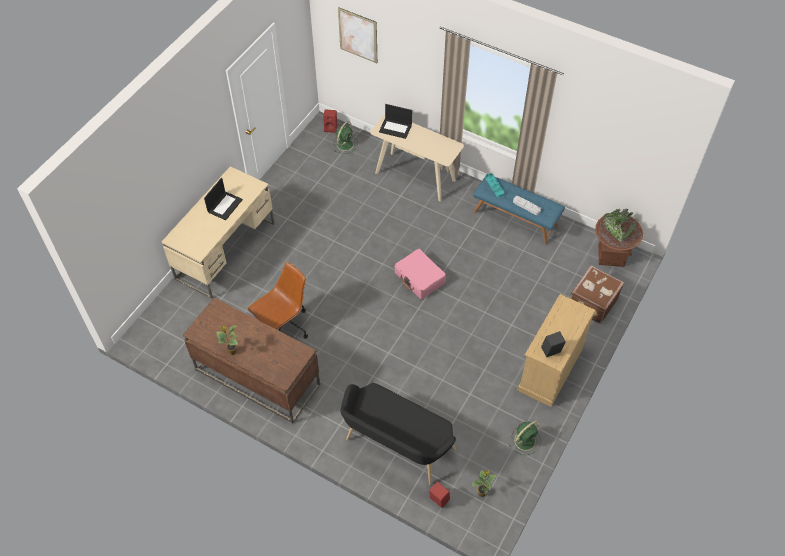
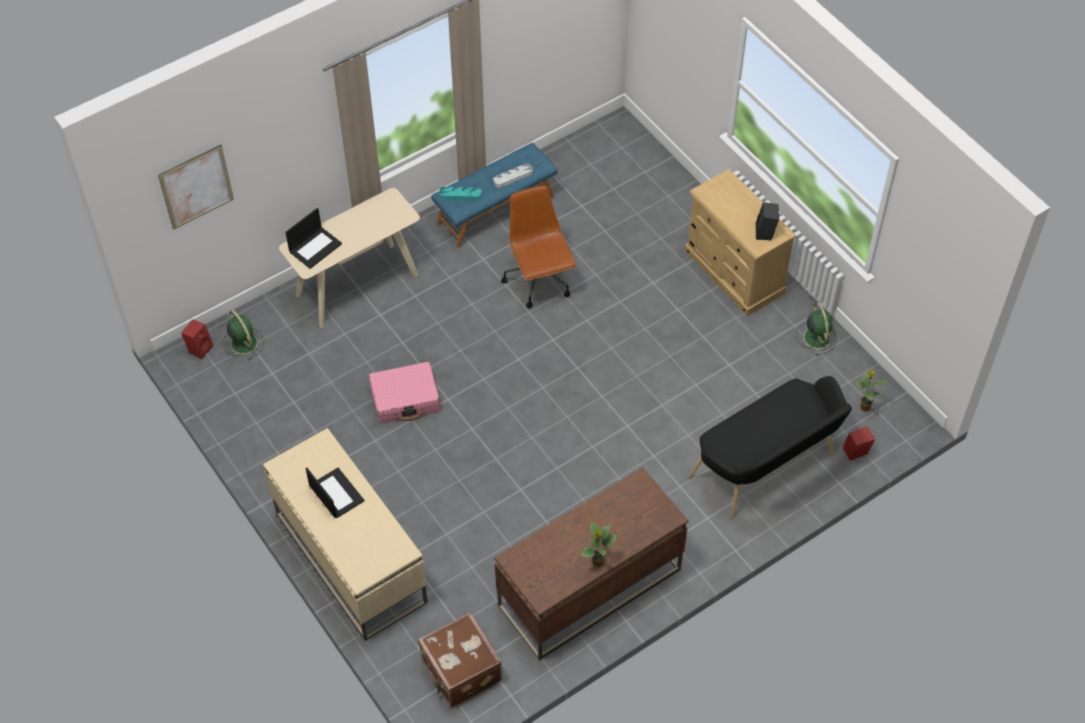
camera: 65 degrees left, 0 degrees up
(284, 327) = (525, 529): brown office chair -> brown office chair (539, 281)
(420, 278) = (531, 347): pink suitcase -> pink suitcase (405, 399)
(592, 303) = (663, 192): brown suitcase -> brown suitcase (460, 671)
(611, 255) = (606, 143): brown planter -> none

